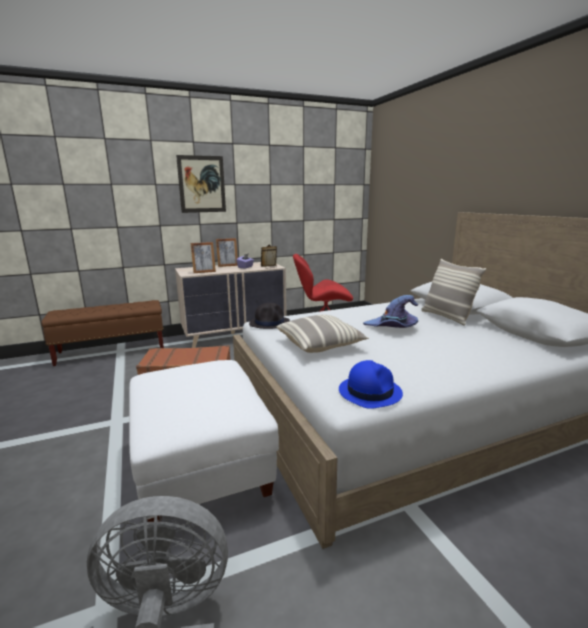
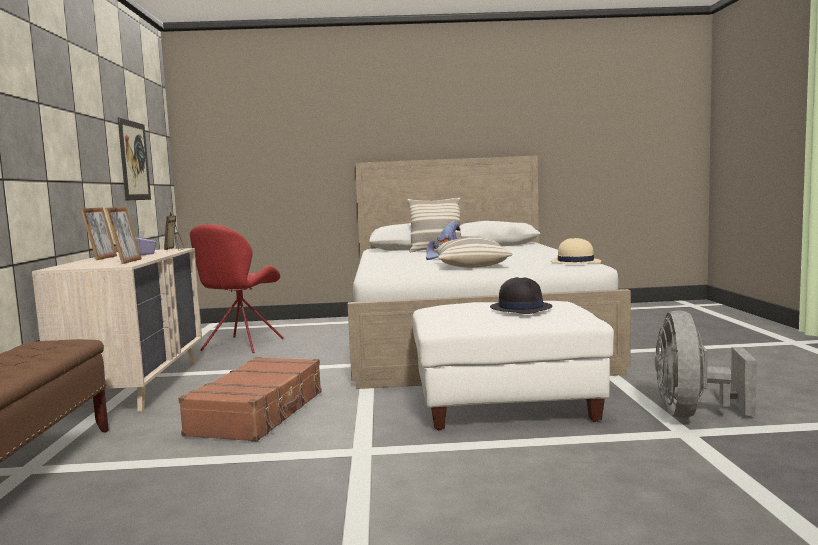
camera: 70 degrees left, 10 degrees down
(202, 184) = (47, 104): picture -> picture (134, 160)
(270, 323) = (384, 273): black hat -> black hat (520, 308)
(370, 391) = (575, 262): blue hat -> beige hat

